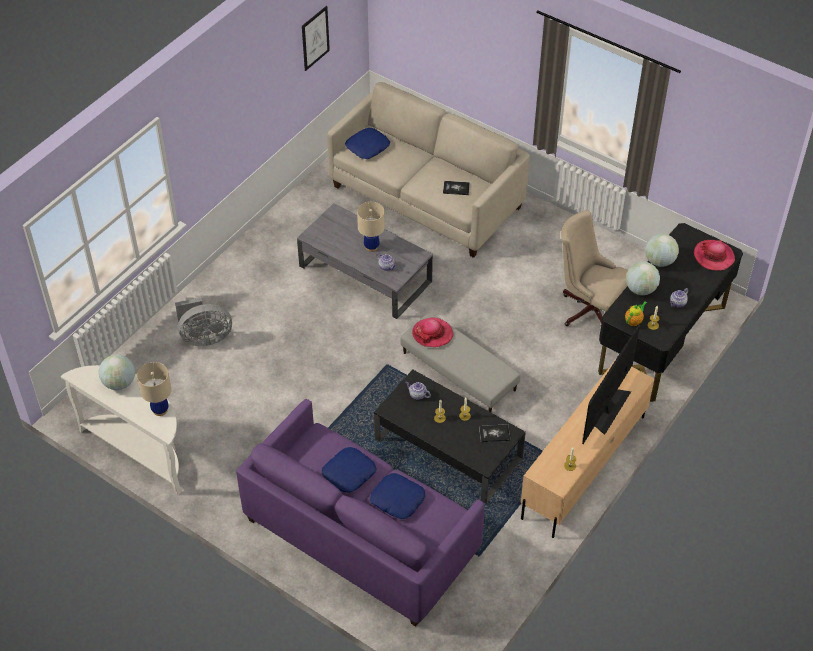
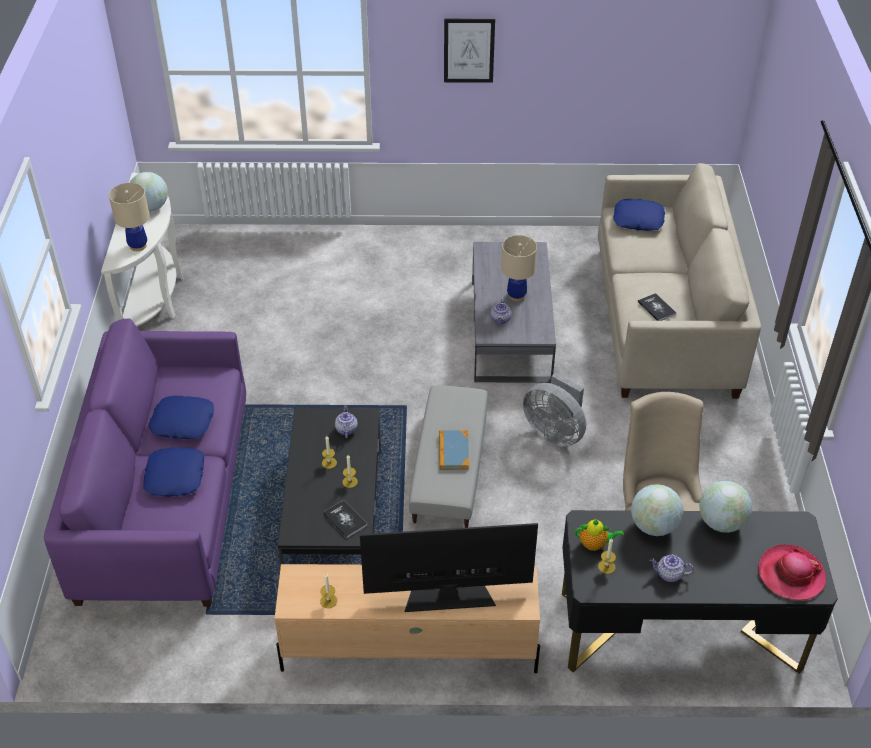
camera: 55 degrees right, 5 degrees down
(204, 337) = (322, 267): grey fan -> grey fan (555, 432)
(315, 38) = (648, 59): picture -> picture (469, 50)
(432, 334) = (455, 406): hat -> none
(470, 356) = (453, 451): none -> book

